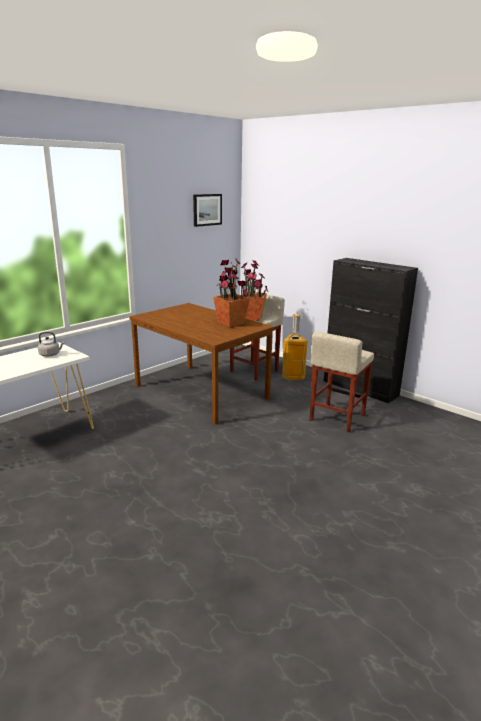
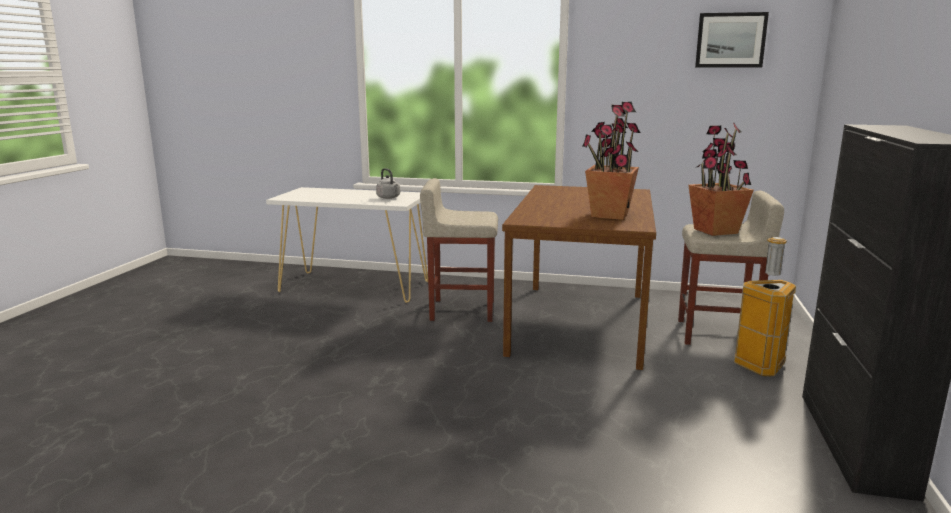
camera: 60 degrees right, 5 degrees down
(336, 418) = (676, 444): beige stool -> beige stool (461, 310)

